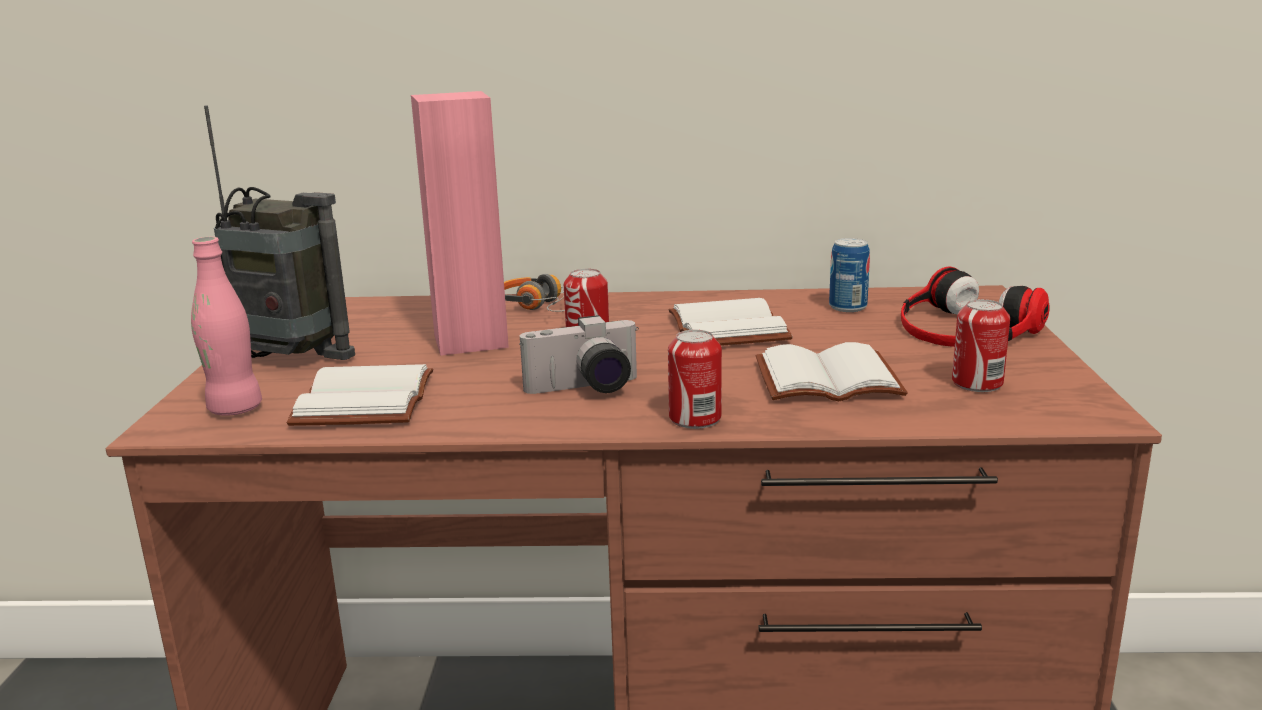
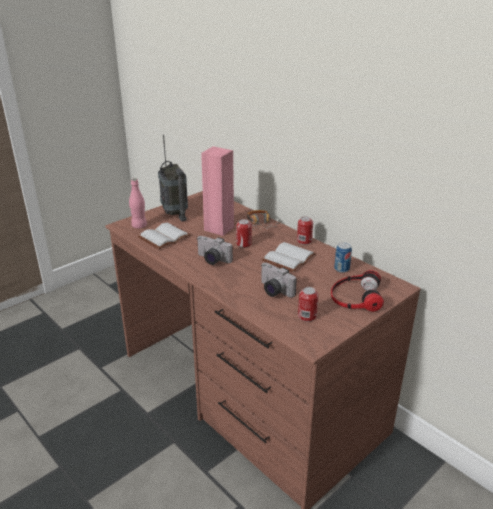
camera: 45 degrees right, 10 degrees up
(695, 418) = (215, 283): can -> can (304, 241)
(829, 378) = (273, 290): white book -> camera

